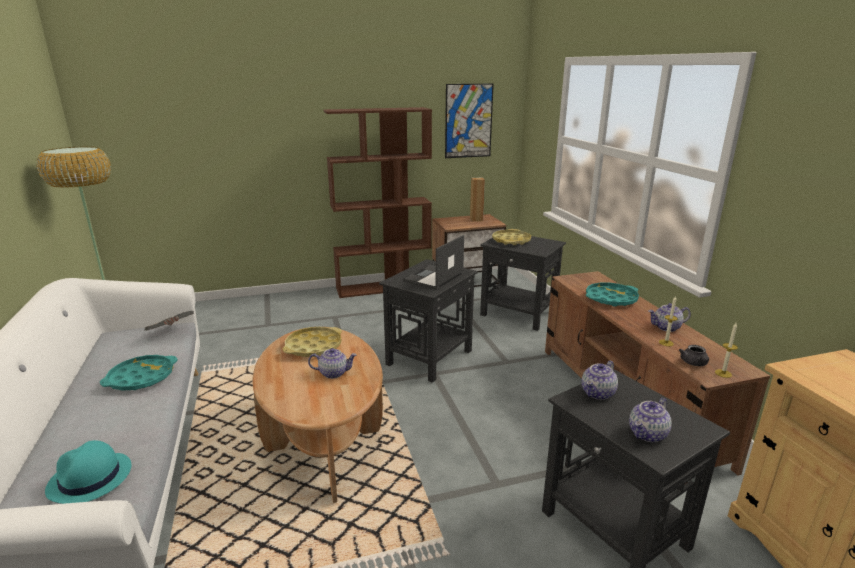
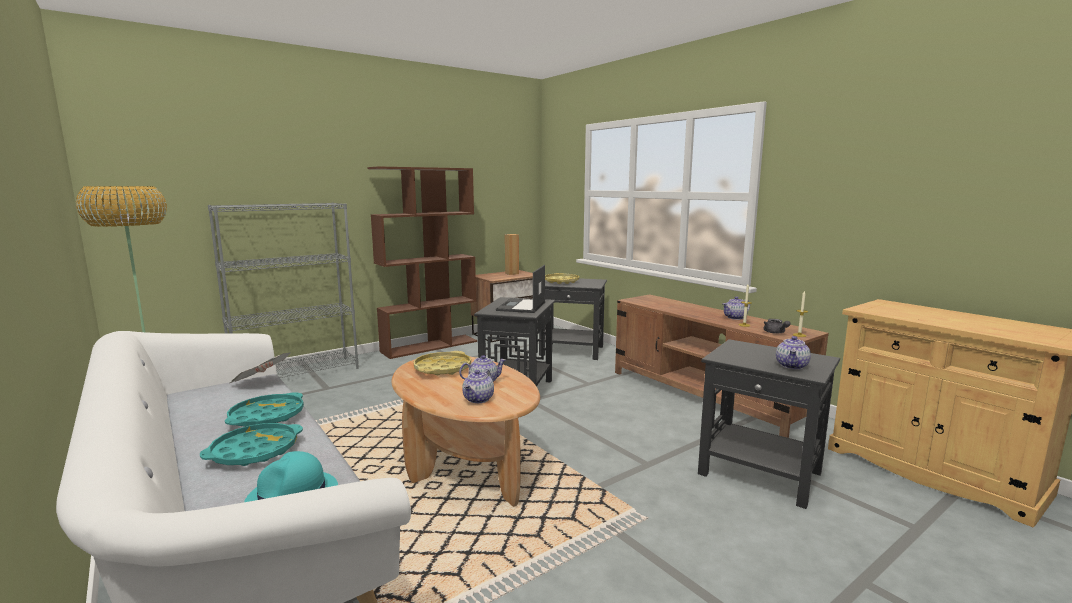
camera: 20 degrees left, 10 degrees down
(255, 303) = (297, 373): none -> grey bookcase
(468, 121) = (497, 183): picture -> none
(598, 393) = (734, 351): teapot -> teapot (478, 399)
(611, 299) = (677, 307): turquoise tray -> turquoise tray (254, 451)

